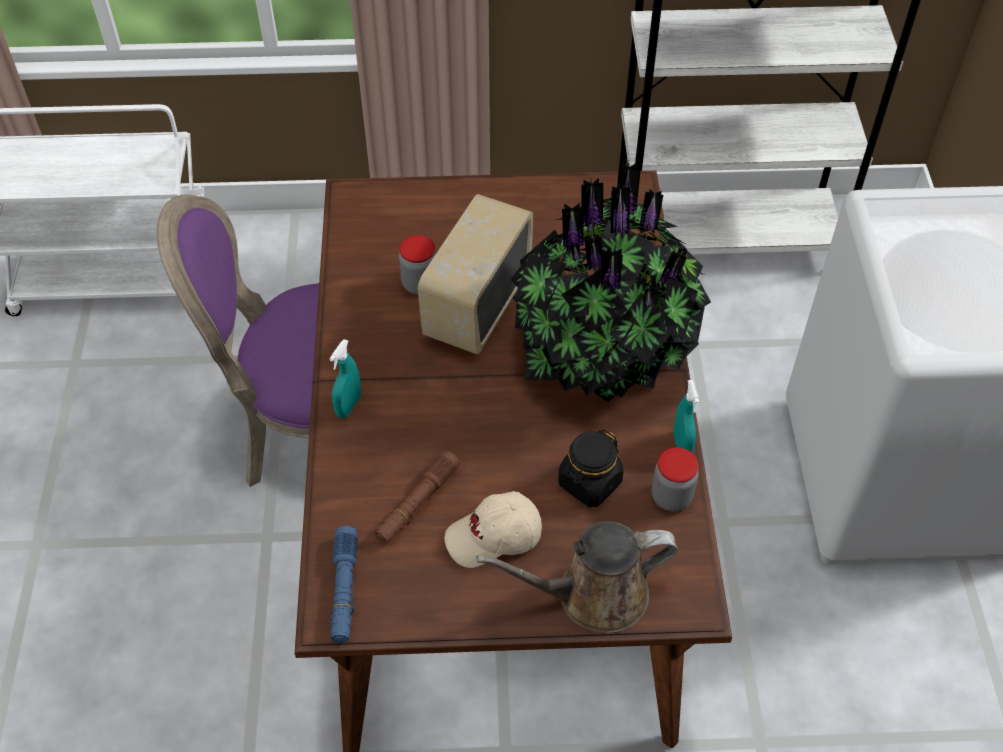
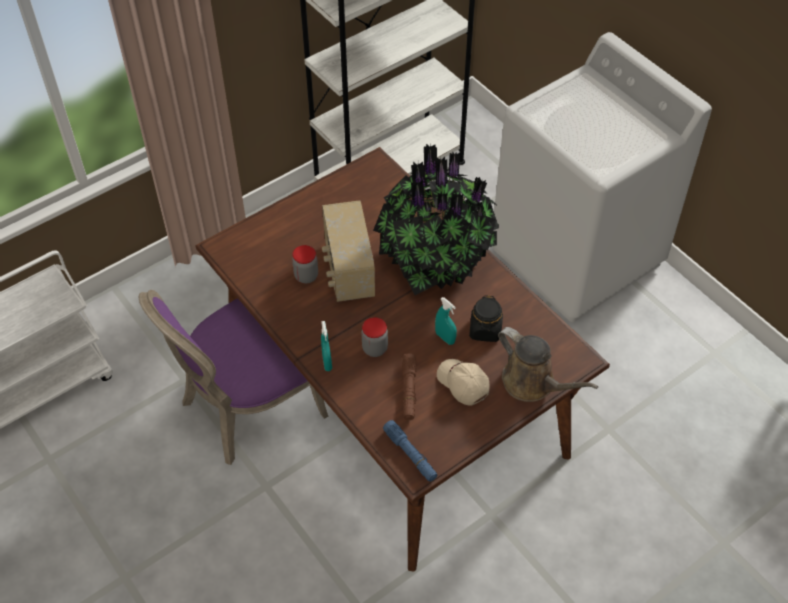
camera: 35 degrees left, 0 degrees up
(494, 537) = (462, 384): beige cap -> beige cap turned 105 degrees clockwise
(593, 595) = (532, 383): brown watering can -> brown watering can turned 90 degrees counterclockwise
(671, 497) = (529, 314): jar -> jar (375, 348)
(682, 446) = (514, 286): turquoise spray bottle -> turquoise spray bottle (445, 338)

